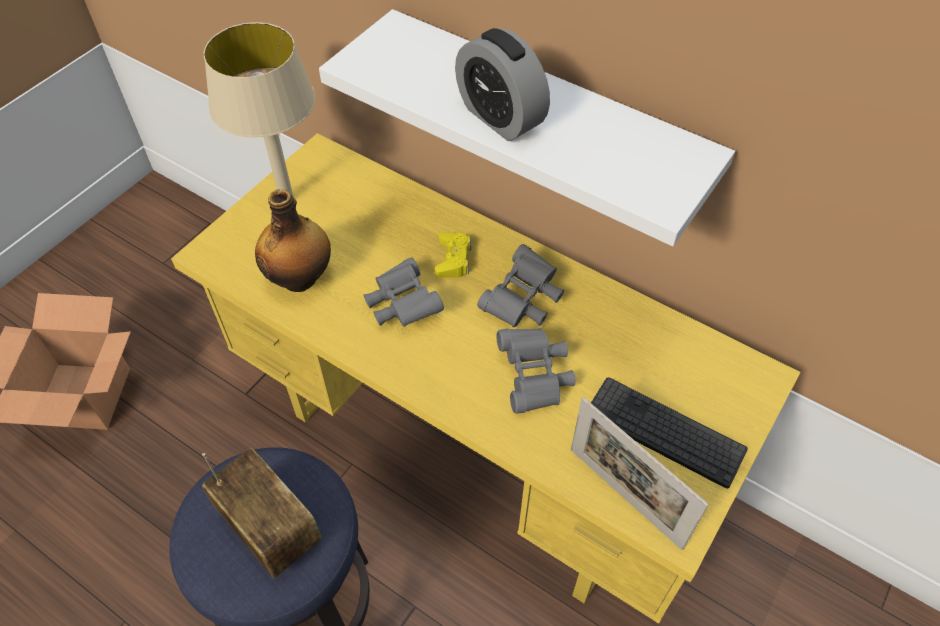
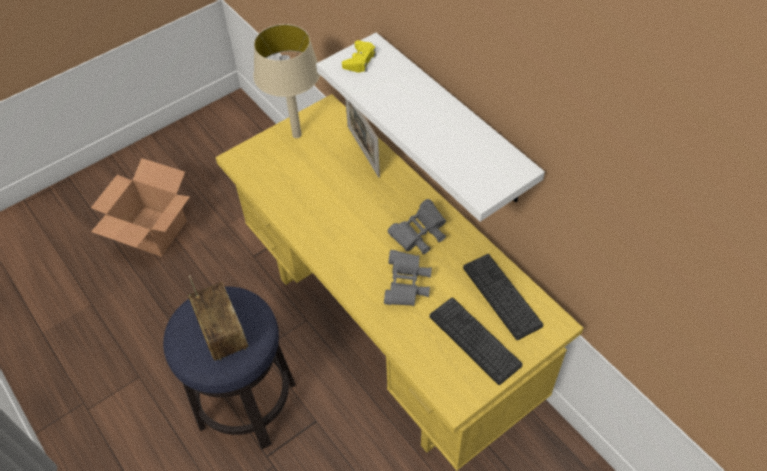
camera: 20 degrees right, 0 degrees up
(301, 278) = (287, 188): bottle -> none
(402, 305) = (343, 220): grey binoculars -> none
(453, 259) = (386, 198): yellow game controller -> yellow game controller (360, 60)
(500, 117) = (409, 118): alarm clock -> none
(625, 497) = (431, 372): picture frame -> picture frame (363, 151)
(673, 357) = (501, 296): none -> keyboard

